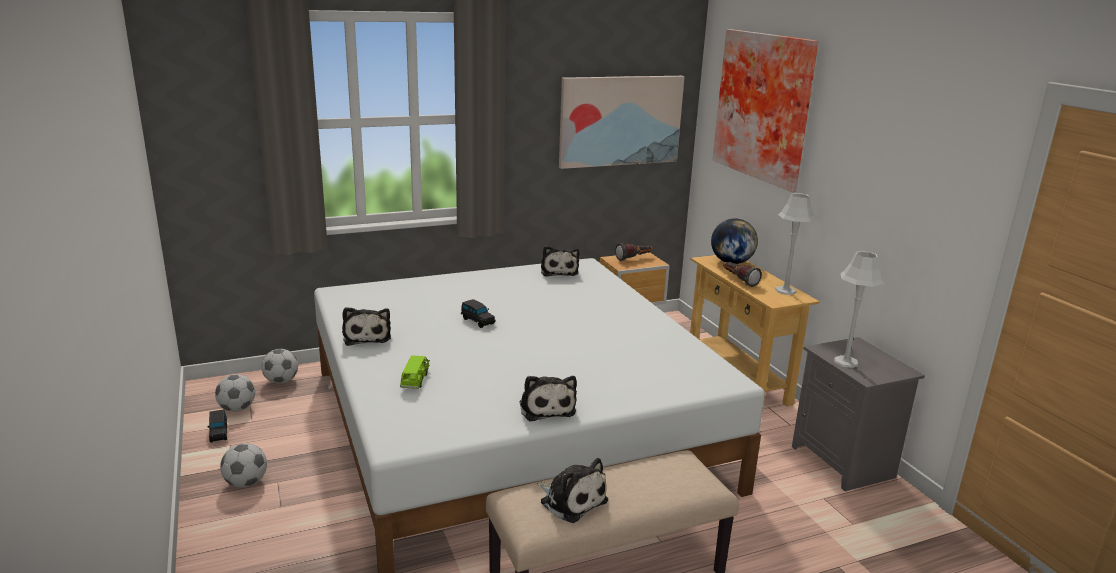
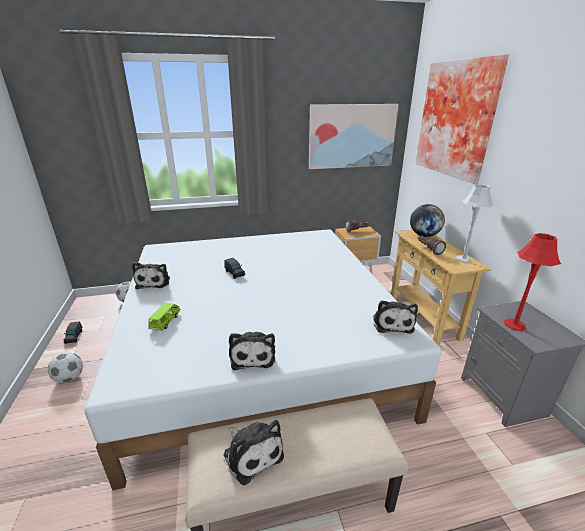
camera: 10 degrees right, 5 degrees up
(237, 409) = (94, 319): football -> none
(559, 271) = (304, 238): plush toy -> plush toy (392, 323)
(846, 362) = (514, 325): grey table lamp -> red table lamp

